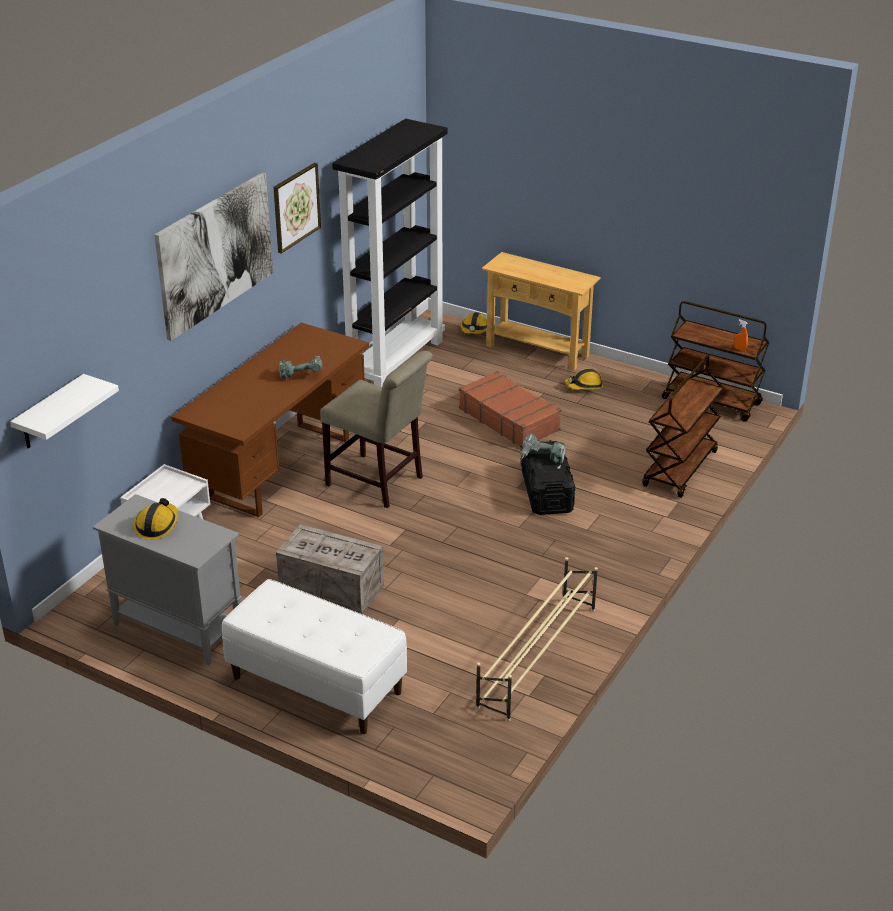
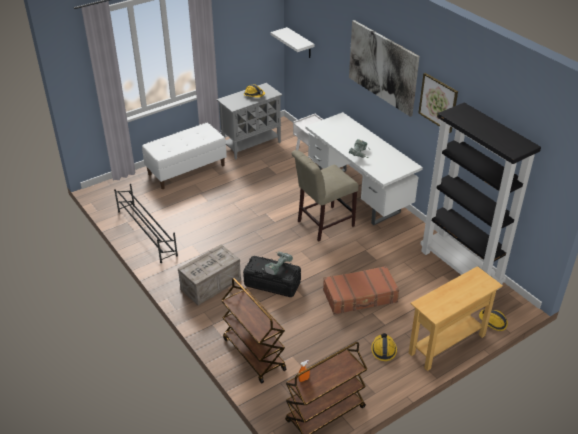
camera: 115 degrees right, 5 degrees up
(280, 468) = (358, 196): brown desk -> white desk
(329, 588) = (246, 188): crate -> crate (211, 284)
(536, 657) = (147, 232): beige shoe rack -> black shoe rack

